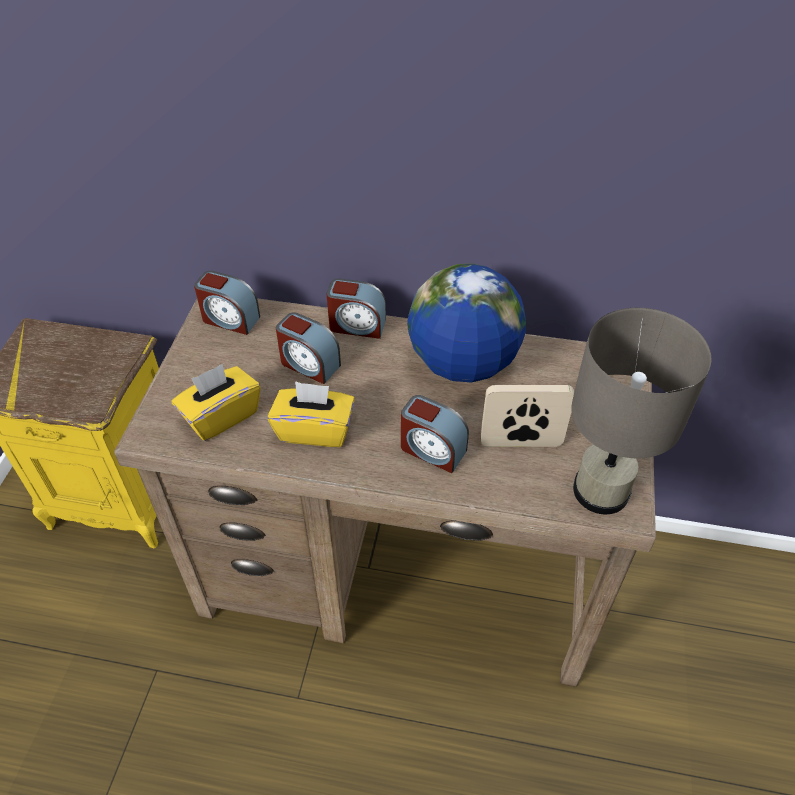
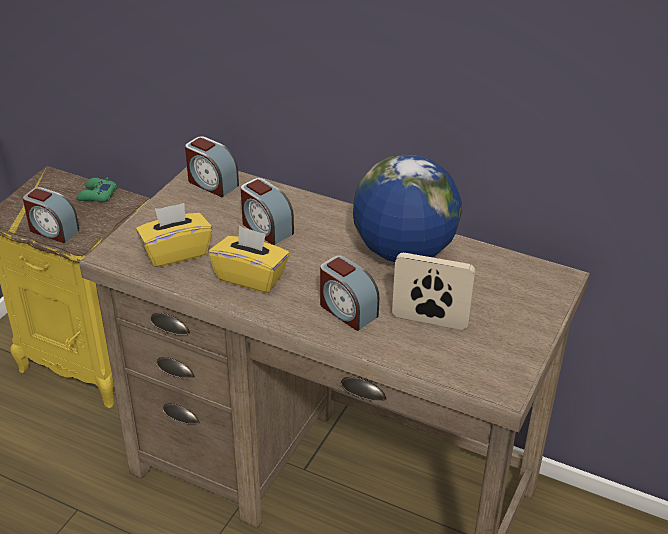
camera: 15 degrees right, 10 degrees down
(93, 344) = (96, 195): none -> green game controller
(357, 325) = (321, 206): alarm clock -> alarm clock (53, 230)
(602, 491) = (488, 370): grey table lamp -> none

